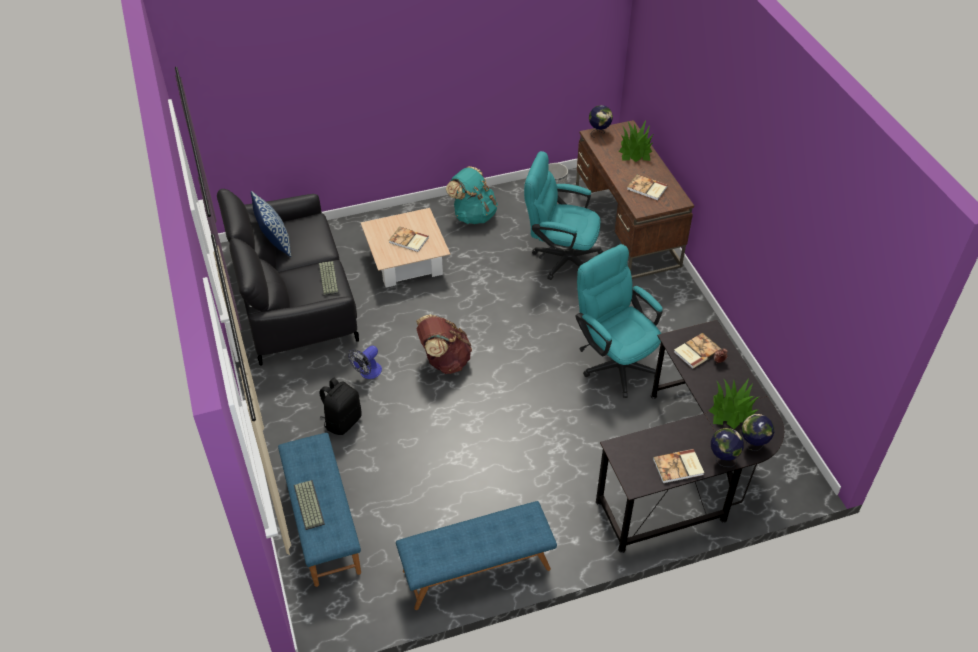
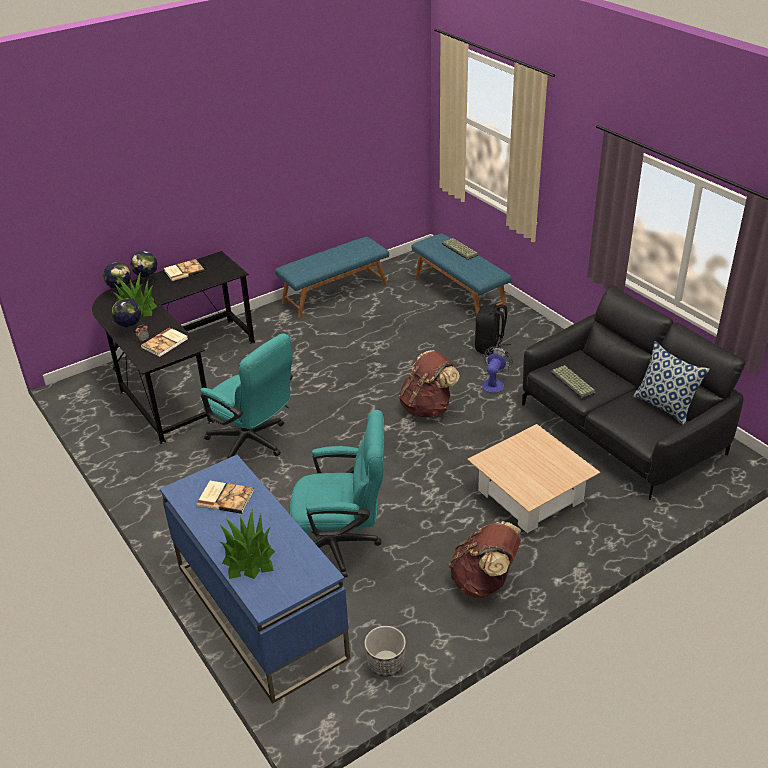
camera: 165 degrees right, 10 degrees down
(408, 240) = (525, 462): book -> none
(473, 215) = (484, 582): turquoise backpack -> brown backpack
(599, 132) = (311, 580): globe -> globe (130, 331)
(626, 229) = (260, 611): brown desk -> blue desk

